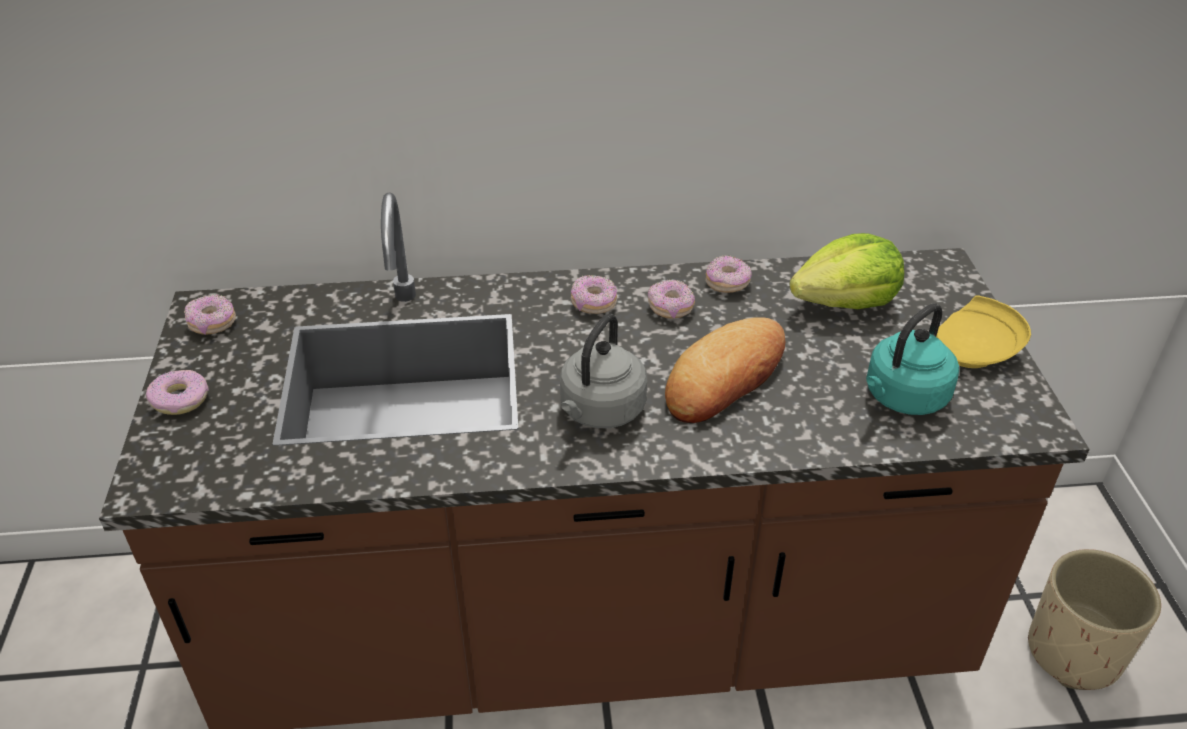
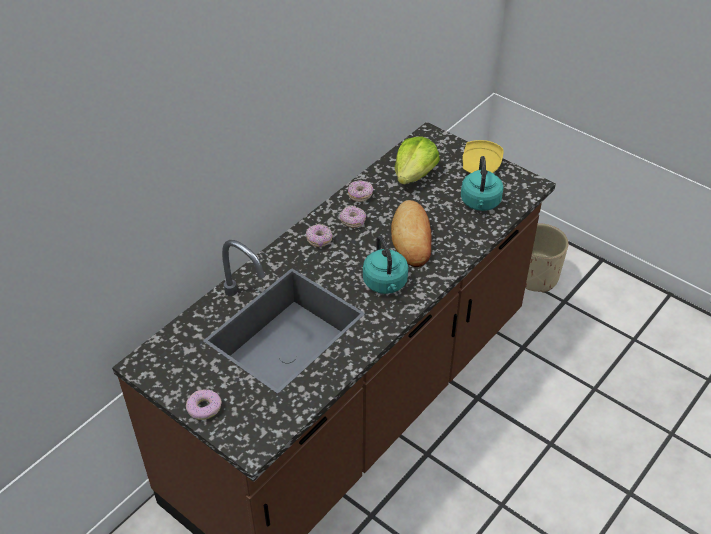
camera: 45 degrees left, 5 degrees up
(212, 324) = (160, 367): donut -> none
(600, 411) = (385, 284): grey kettle -> turquoise kettle

